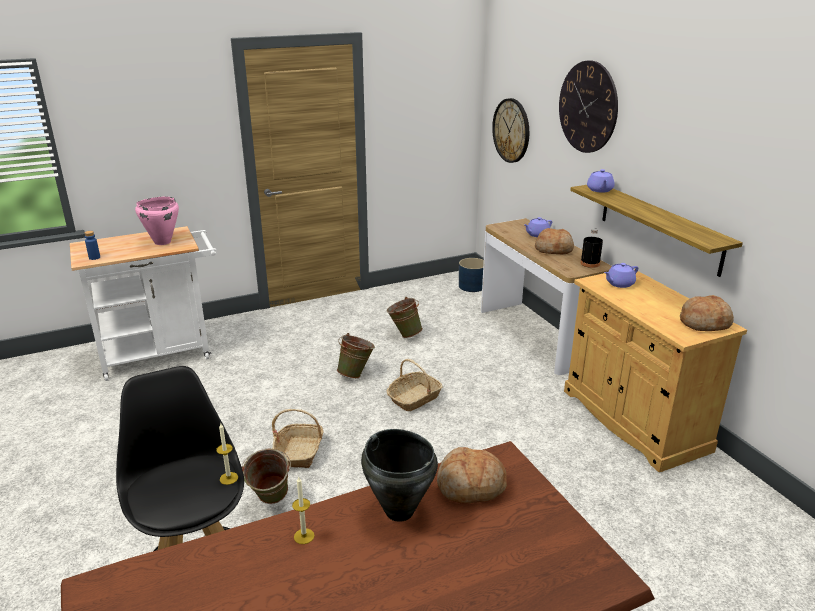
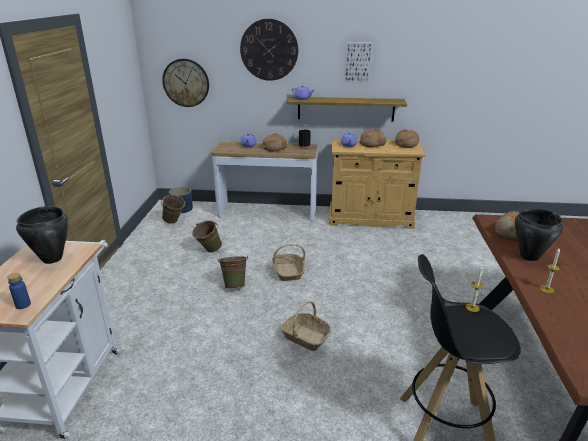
camera: 60 degrees left, 0 degrees up
(162, 242) = (51, 259): pink cooking pot -> black cooking pot
(270, 502) = (353, 366): green bucket -> green bucket (174, 222)
(656, 298) = (372, 144): none -> bread
(685, 154) = (358, 62): none -> picture

